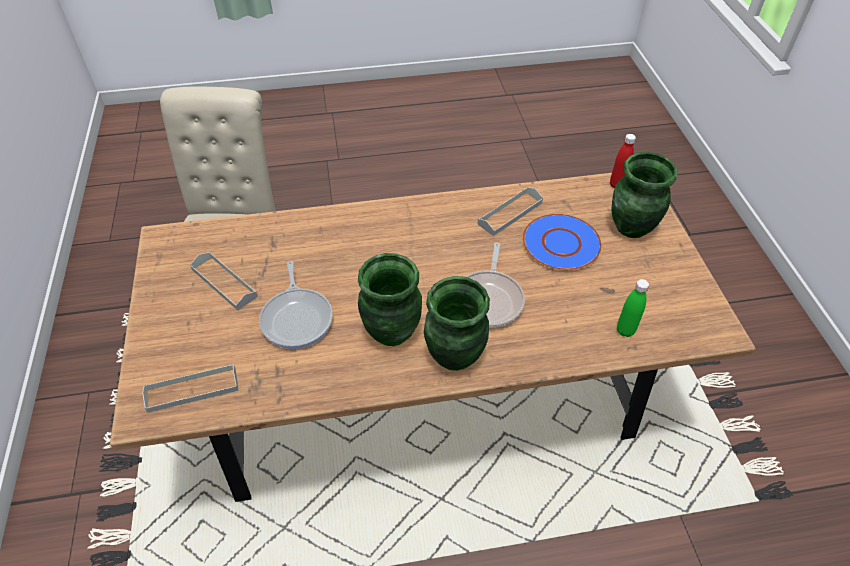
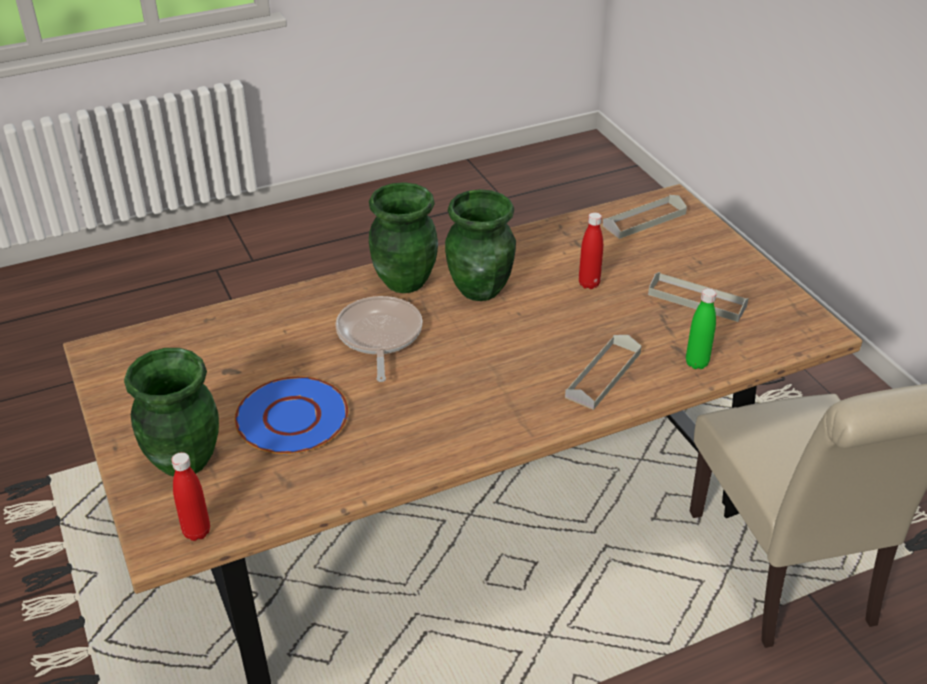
camera: 165 degrees right, 10 degrees down
(297, 318) = (589, 284): frying pan -> red bottle
(510, 213) = (372, 448): grey tray -> grey tray (603, 375)
(625, 330) = (214, 333): green bottle -> green bottle (696, 363)

